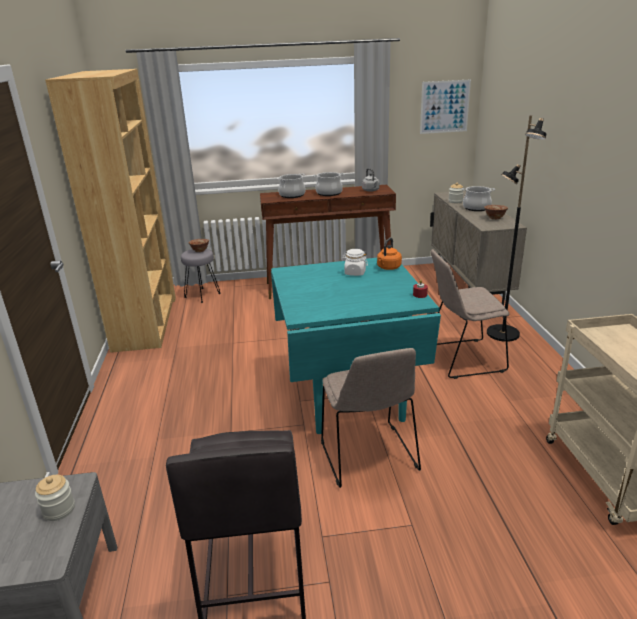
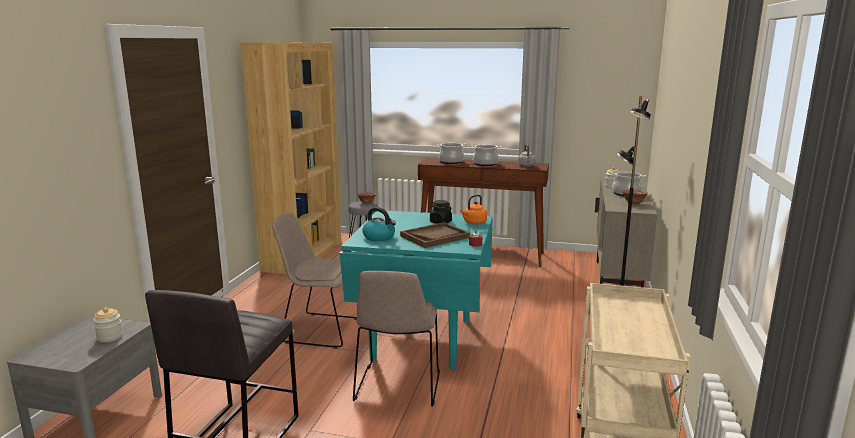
camera: 20 degrees right, 10 degrees down
(315, 305) = (379, 237): none -> kettle
(355, 273) = (440, 222): white jar -> black jar
(371, 293) = (435, 237): none -> brown tray
(444, 107) = (617, 94): picture -> none
(462, 358) = (555, 334): beige chair -> beige chair (319, 330)

